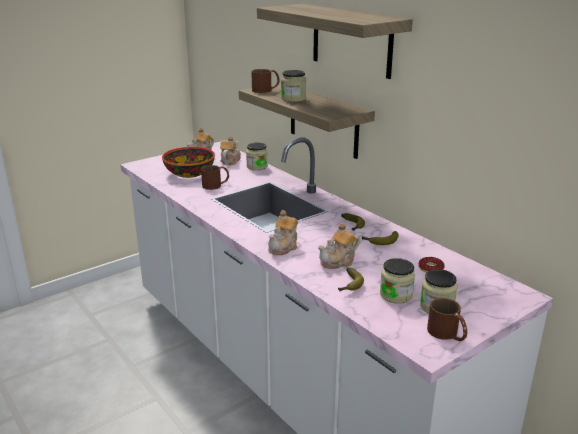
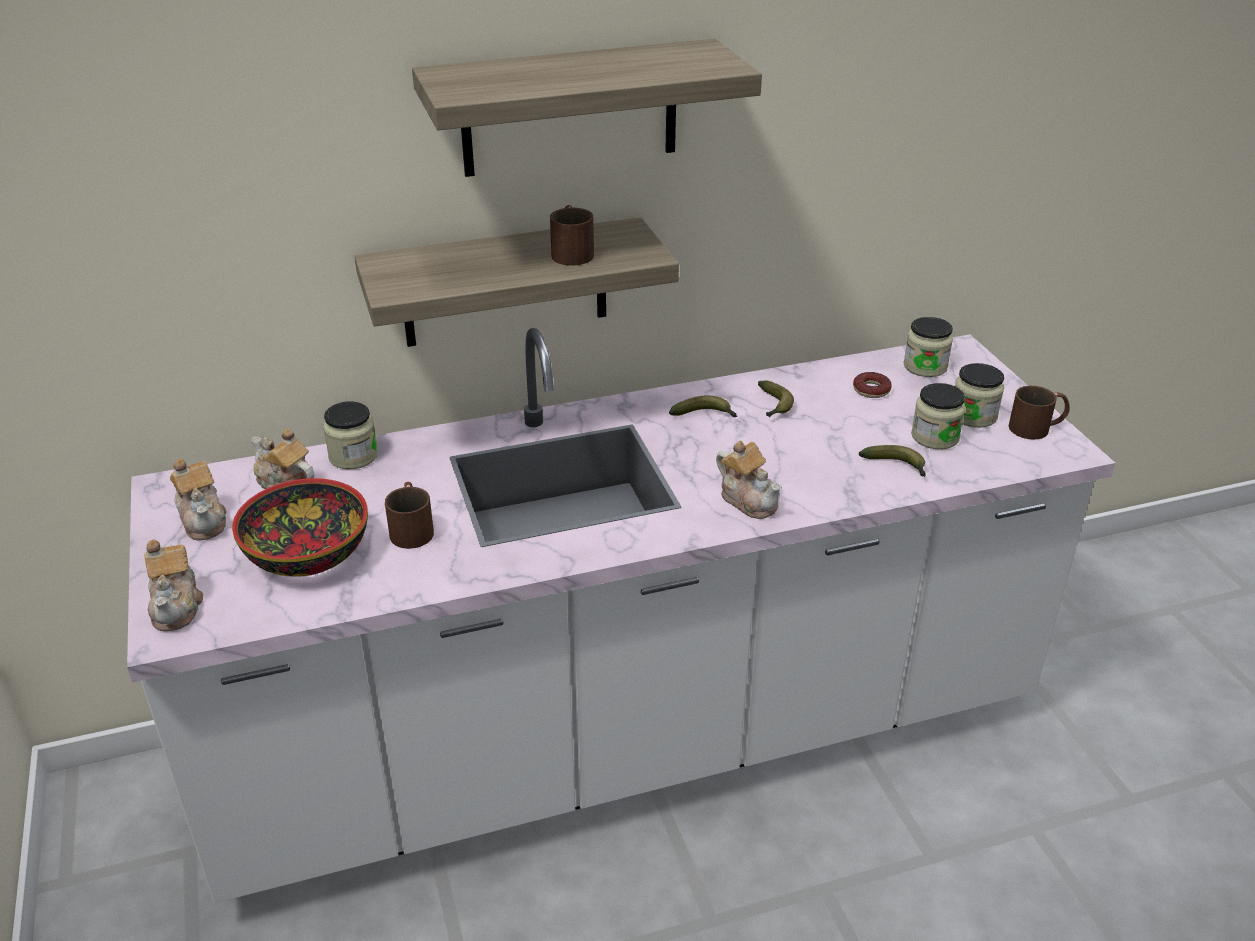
camera: 70 degrees left, 10 degrees up
(266, 89) = (404, 278): brown mug -> brown mug (571, 251)
(293, 98) = (503, 265): jar -> jar (925, 366)
(339, 261) = (821, 458): teapot -> teapot (177, 606)

